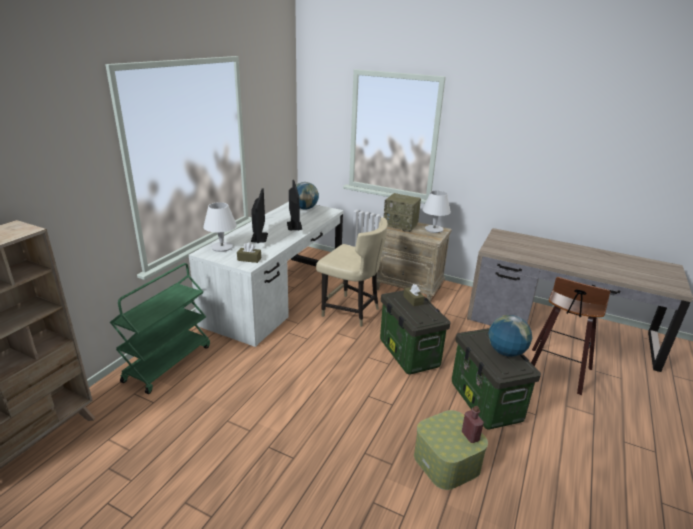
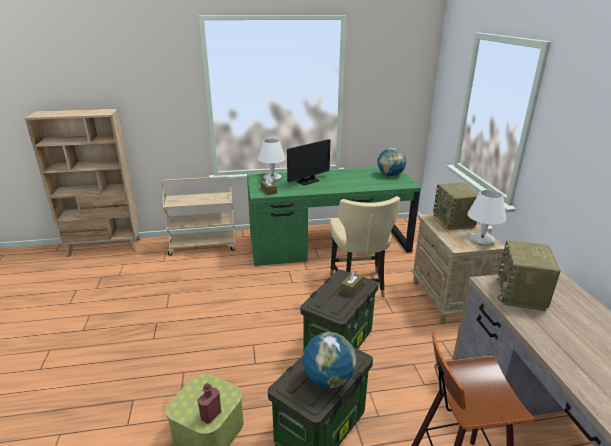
camera: 55 degrees right, 0 degrees up
(168, 362) = (203, 246): green cart -> beige cart
(277, 296) = (328, 244): white desk -> green desk
(294, 226) = (350, 183): monitor -> none
(509, 248) = (521, 294): none -> radio

